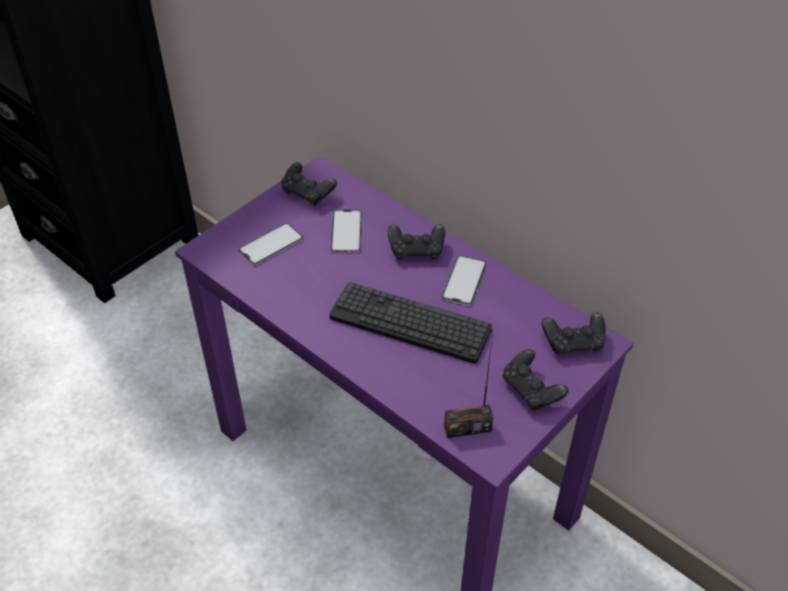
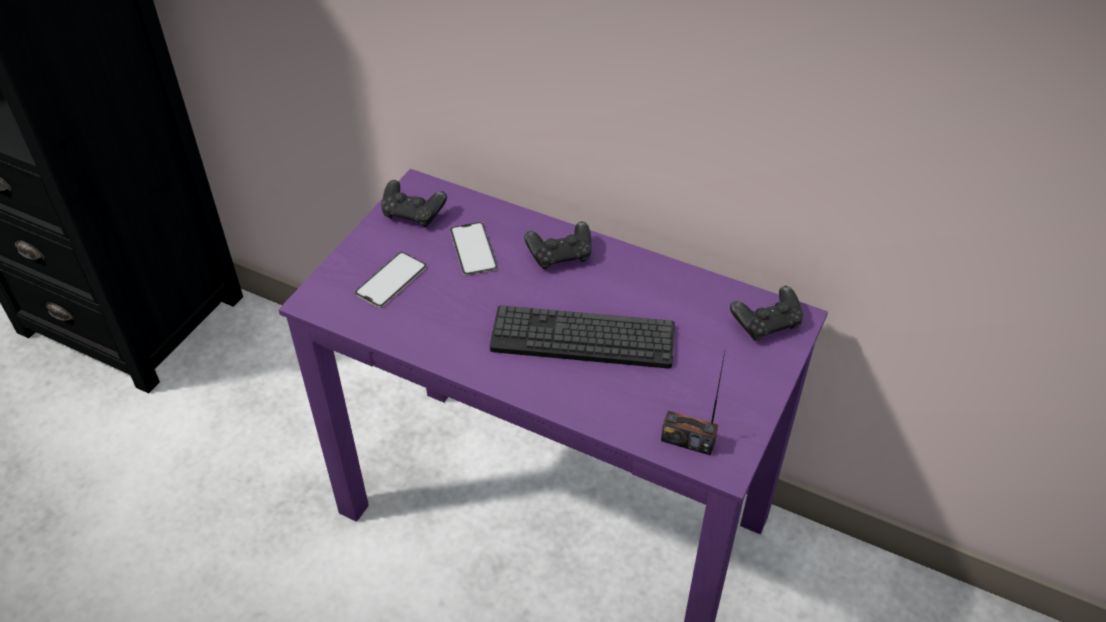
camera: 15 degrees left, 0 degrees up
(464, 280) = (625, 279): phone -> none
(467, 428) = (688, 441): radio -> radio turned 45 degrees clockwise
(531, 390) = (741, 385): black game controller -> none

